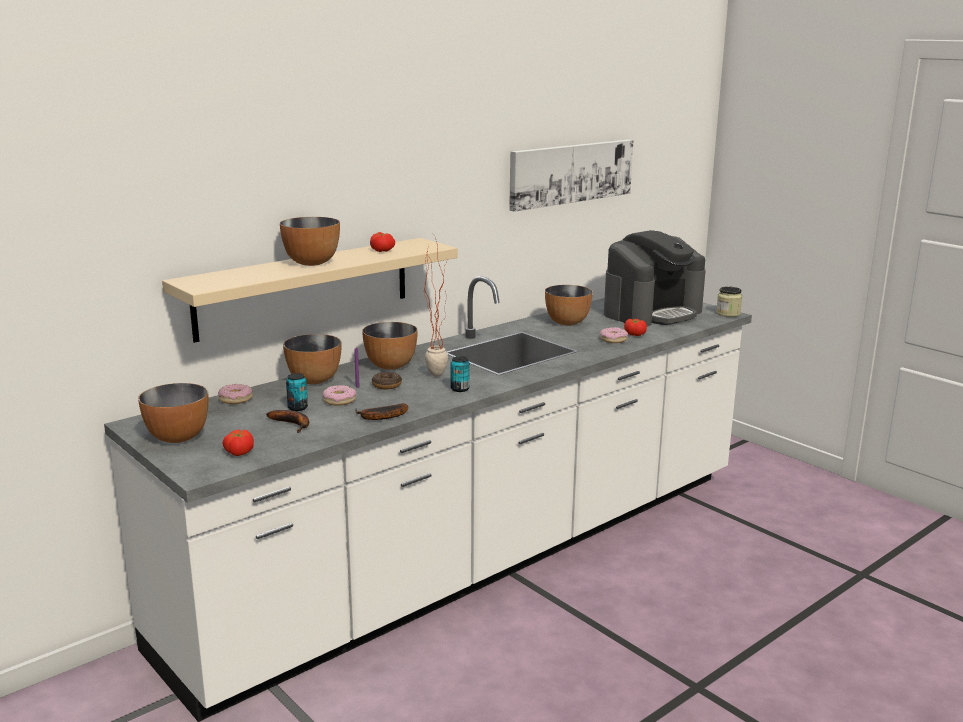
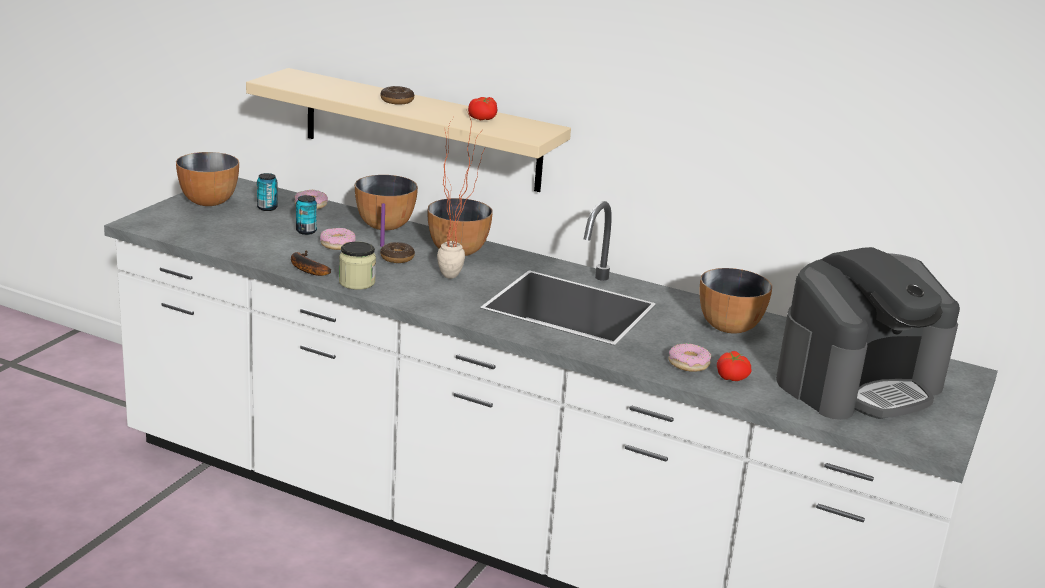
camera: 65 degrees right, 5 degrees up
(238, 452) = (188, 227): tomato -> none
(293, 424) = (264, 236): banana -> none
(311, 263) = (397, 101): bowl -> donut
(460, 389) = (414, 293): can -> can (267, 208)
(571, 173) = (850, 124): picture -> none
(652, 312) = (858, 383): coffee machine -> coffee machine turned 60 degrees counterclockwise
(728, 313) = (940, 447): jar -> jar (357, 282)

